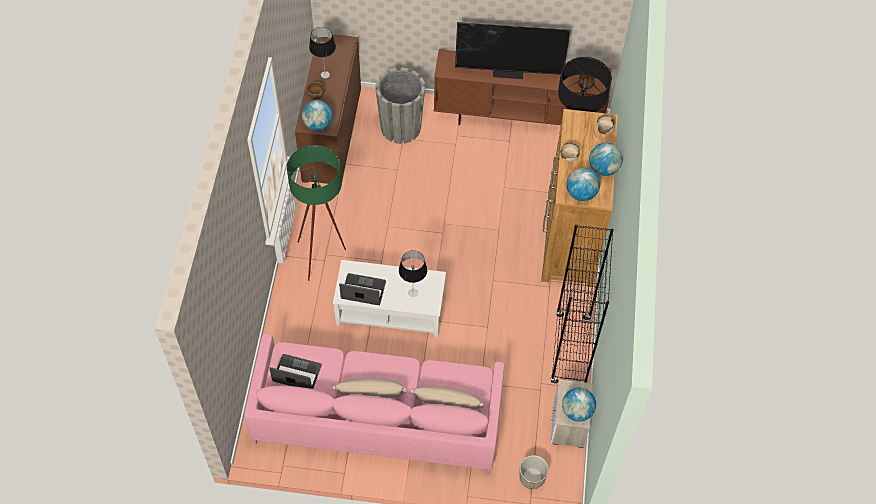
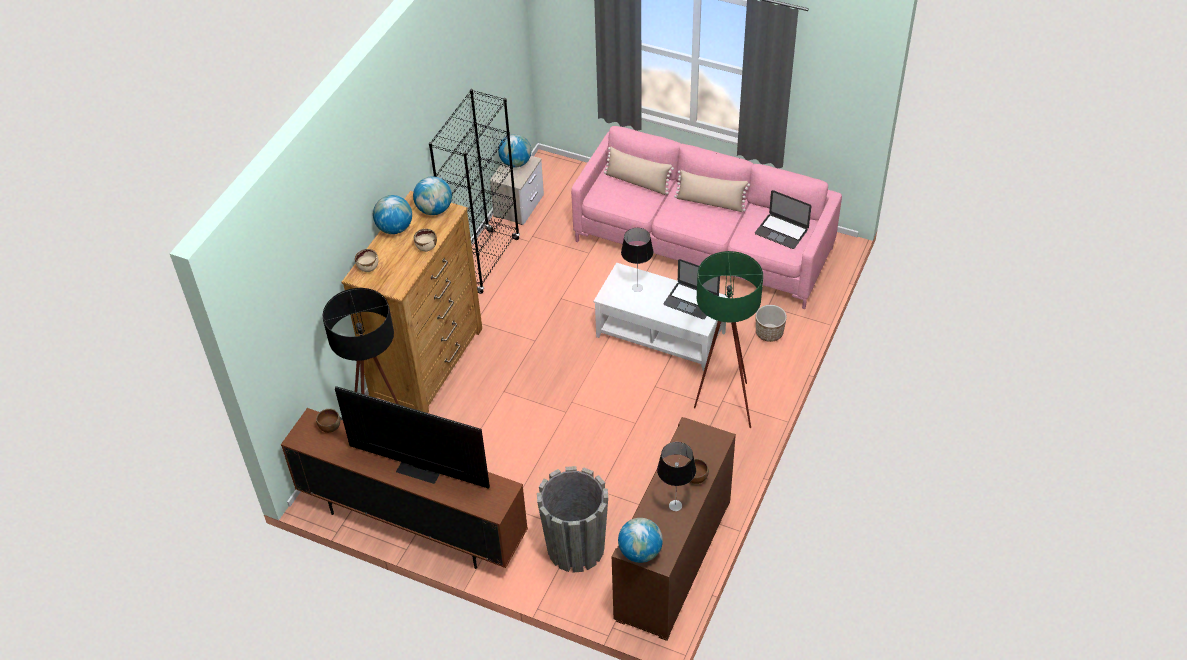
camera: 160 degrees left, 10 degrees down
(318, 124) = (702, 436): globe -> globe (640, 552)
(532, 477) = (572, 176): planter -> planter (769, 333)

